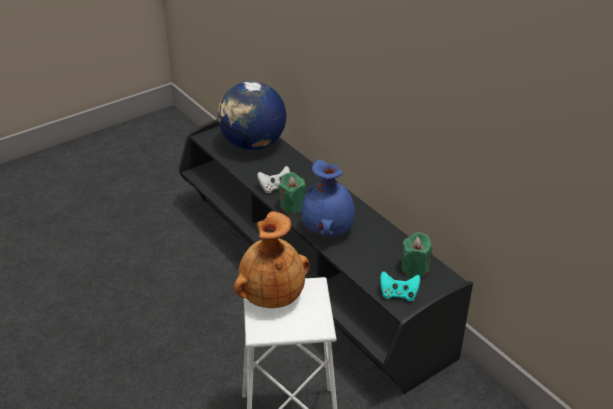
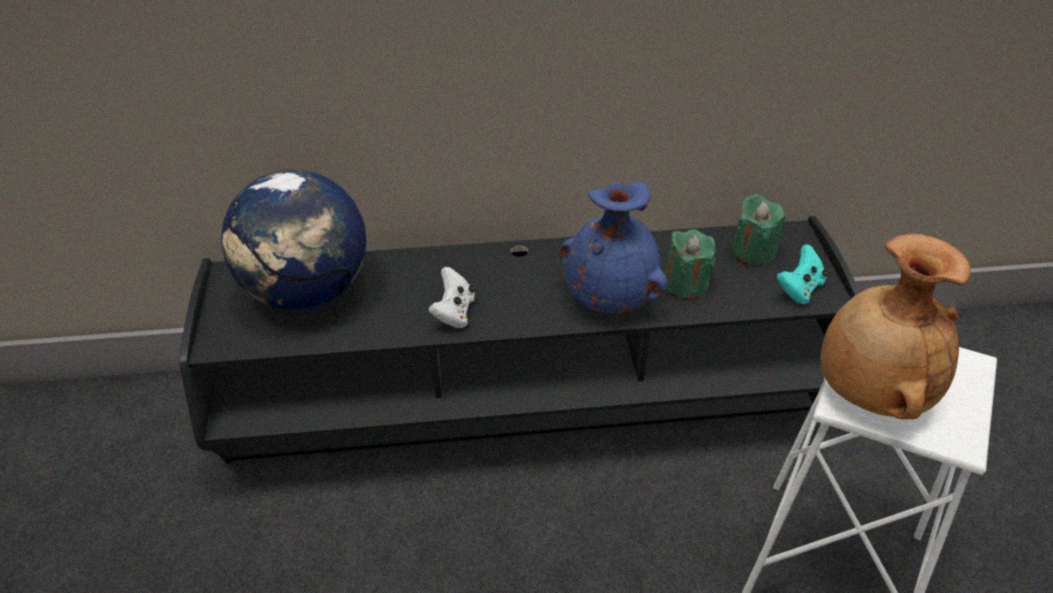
camera: 60 degrees left, 5 degrees up
(292, 206) = (521, 312): green candle -> green candle (685, 285)

